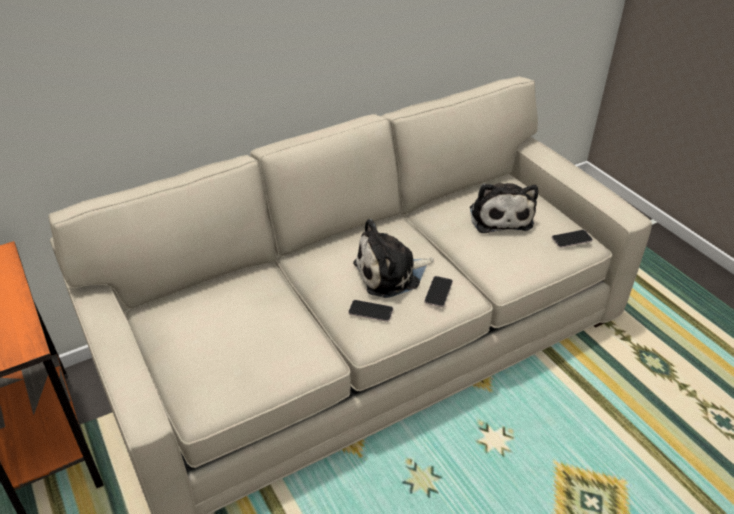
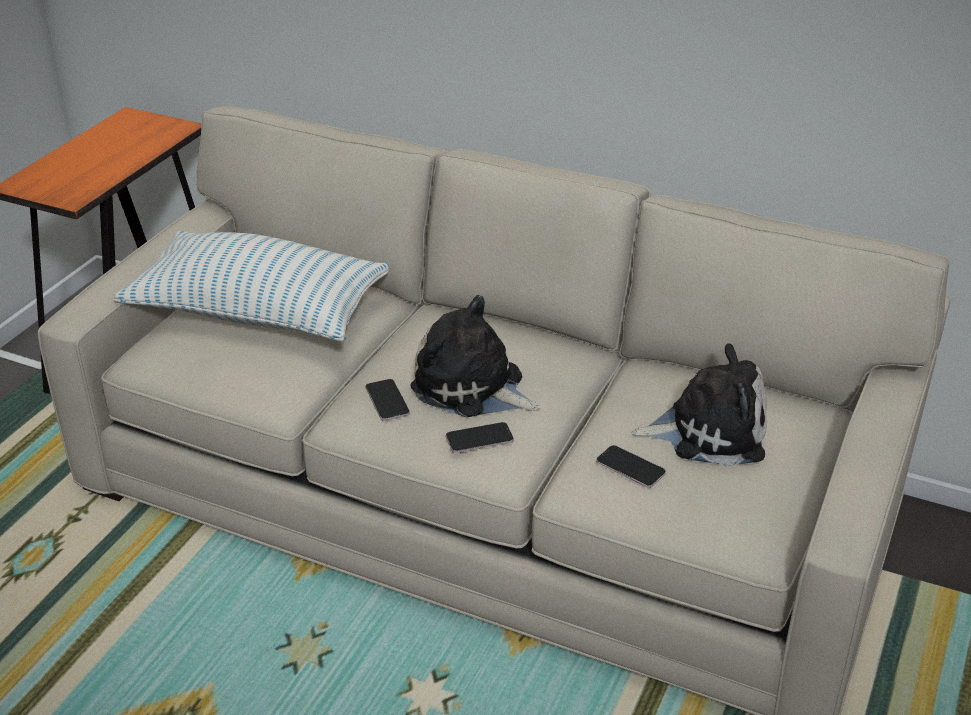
camera: 55 degrees right, 5 degrees down
(219, 327) = (259, 313): none -> pillow
(499, 216) = (709, 431): plush toy -> plush toy turned 135 degrees counterclockwise
(571, 239) = (742, 520): phone -> phone (630, 467)

